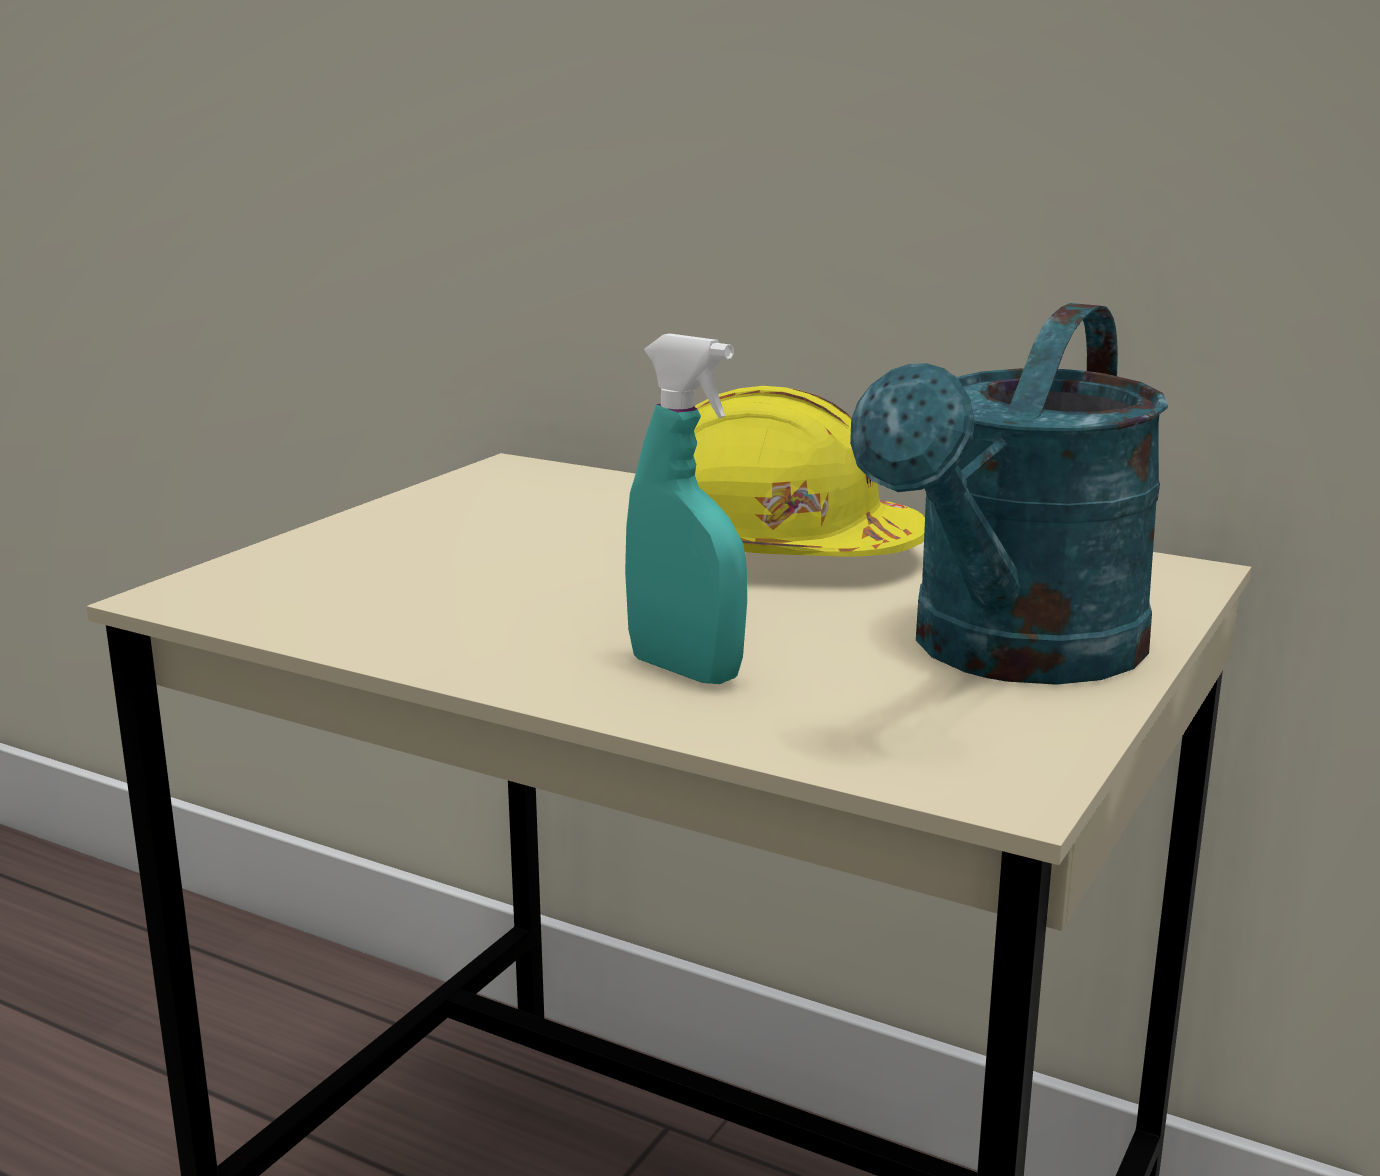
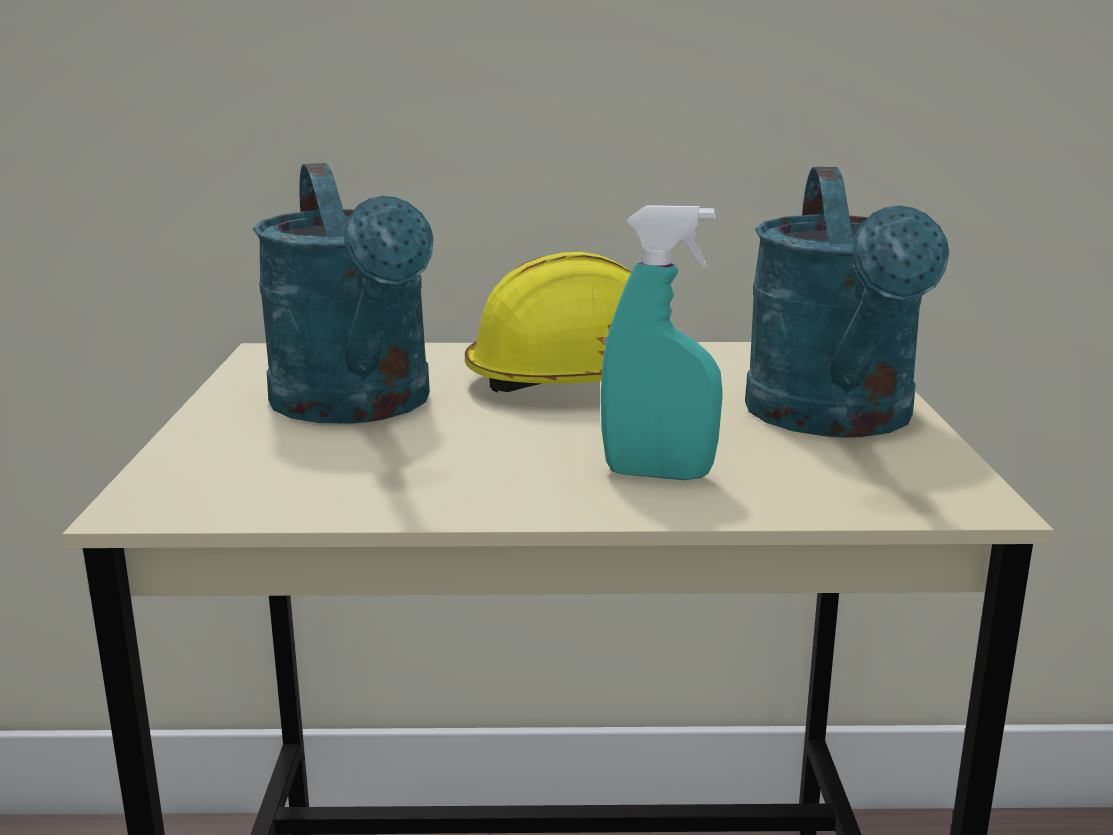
camera: 30 degrees left, 0 degrees up
(503, 538) = (359, 407): none -> turquoise watering can

